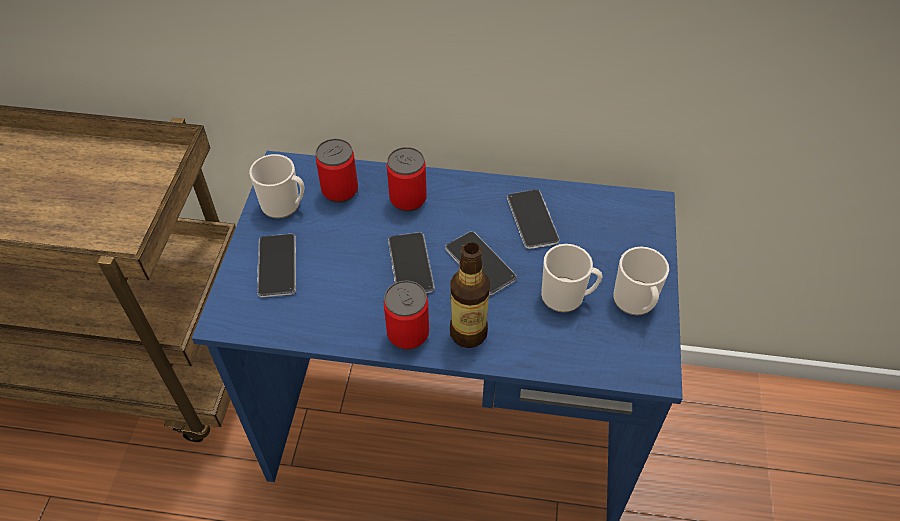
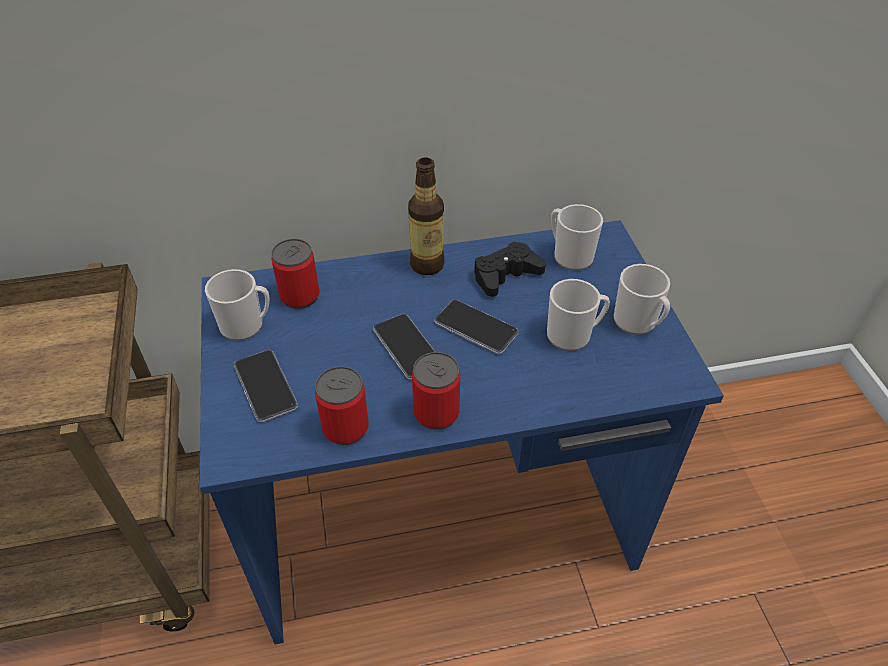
camera: 20 degrees left, 5 degrees down
(408, 199) = (374, 287): can -> can (345, 428)
(468, 333) = (497, 395): bottle -> bottle (427, 265)
(532, 220) = (505, 275): phone -> black game controller
(603, 216) = (569, 255): none -> mug

